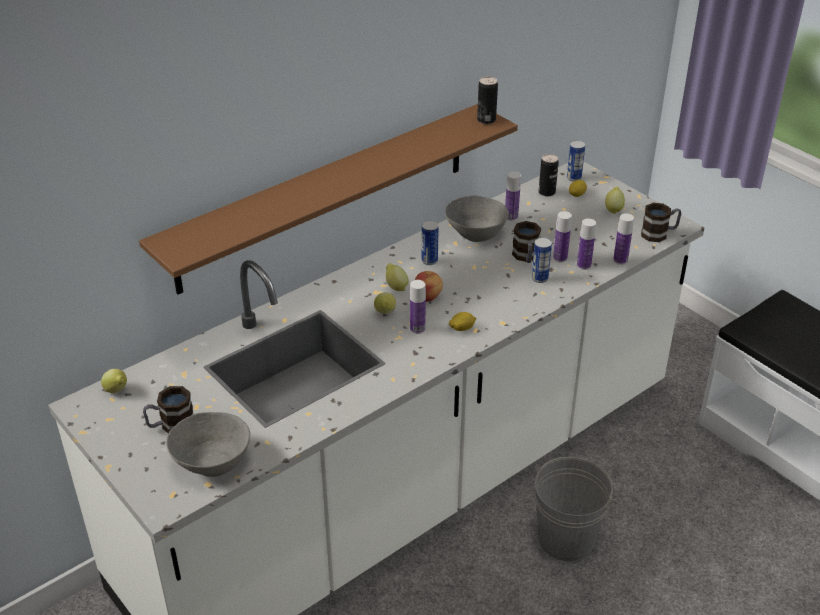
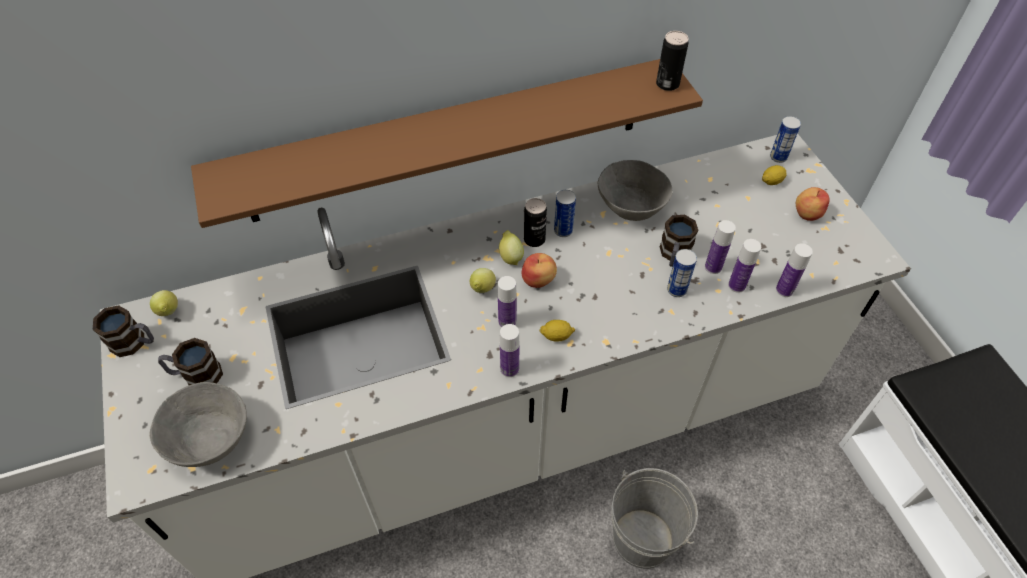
camera: 20 degrees right, 15 degrees up
(511, 217) = (681, 194): bottle -> bottle (509, 369)
(547, 192) = (737, 169): can -> can (534, 239)
(613, 209) = (807, 213): lemon -> apple
(659, 234) = (849, 264): mug -> mug (134, 343)

